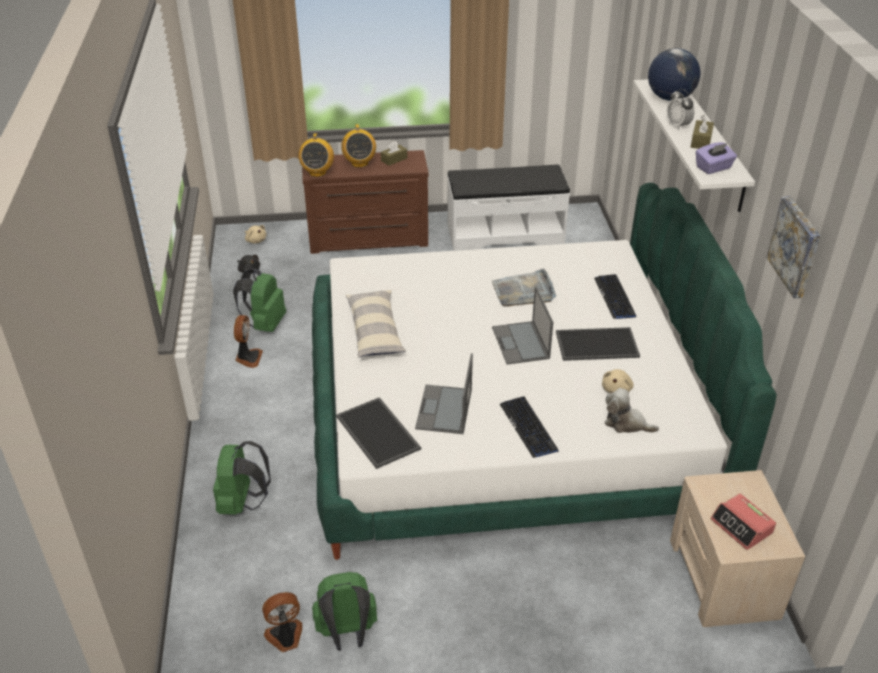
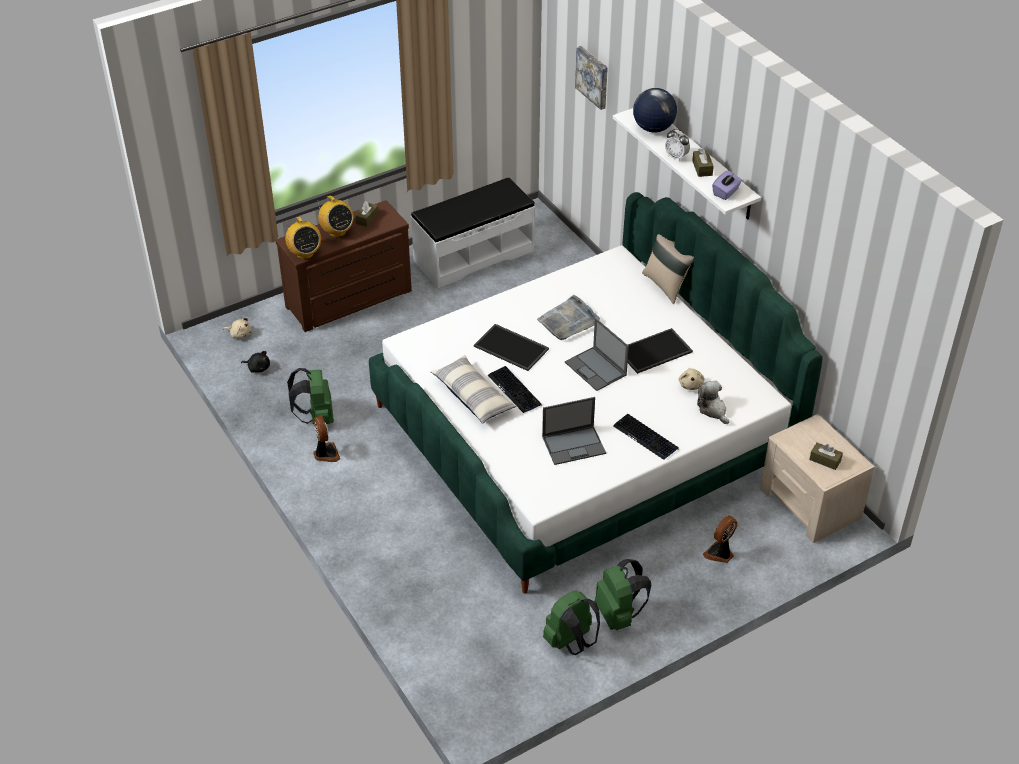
camera: 25 degrees left, 5 degrees up
(242, 502) = (418, 578): green backpack -> green backpack (619, 615)
(285, 637) = (528, 662): fan -> fan (720, 553)
(379, 432) = (539, 479): tray -> tray (512, 347)
(444, 410) = (574, 445): laptop -> laptop turned 90 degrees counterclockwise
(615, 297) = (644, 304): keyboard -> keyboard (514, 390)
(626, 423) = (713, 410): plush toy -> plush toy turned 60 degrees clockwise
(651, 286) = (666, 285): none -> beige pillow
(742, 526) = (825, 460): alarm clock -> brown tissue box
(796, 246) = (815, 247): picture -> picture (593, 77)

